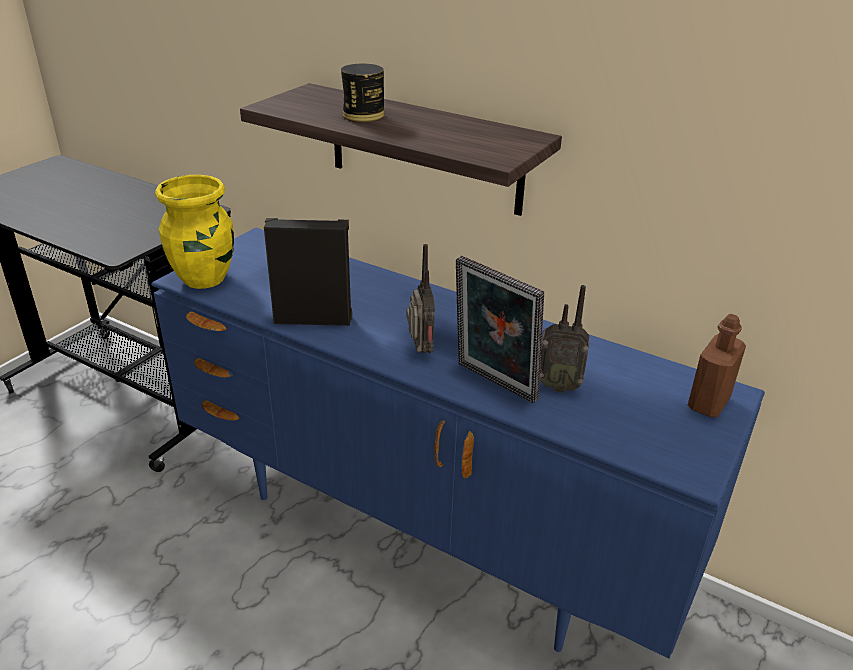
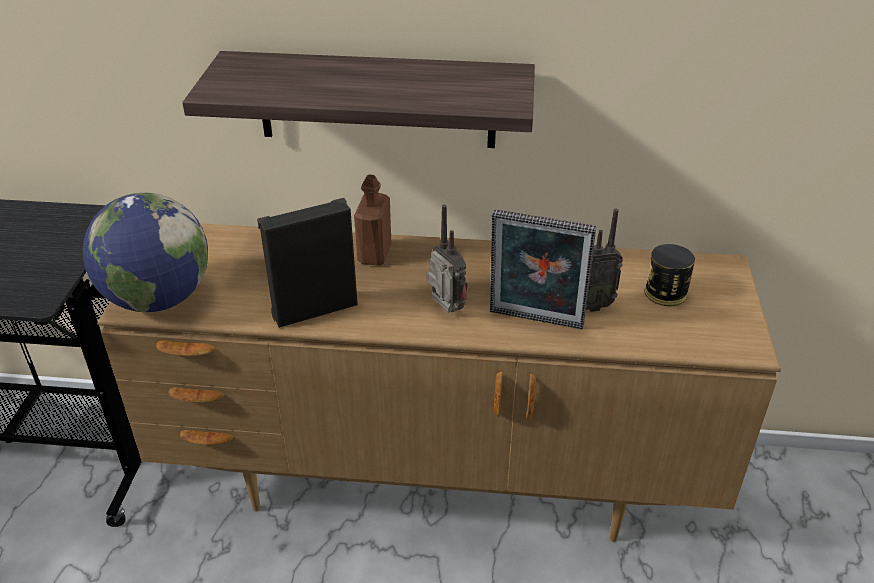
camera: 25 degrees left, 5 degrees up
(205, 279) = (158, 299): yellow vase -> globe
(363, 115) = (326, 82): can -> can (665, 293)
(423, 533) = (437, 482): blue dresser -> brown dresser
(708, 403) = (715, 281): brown bottle -> brown bottle (374, 254)

